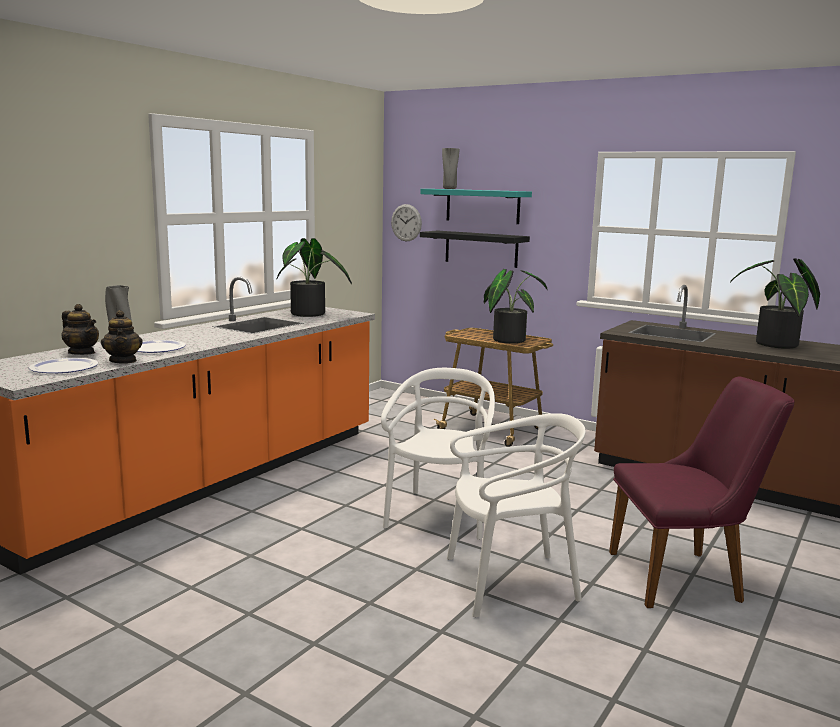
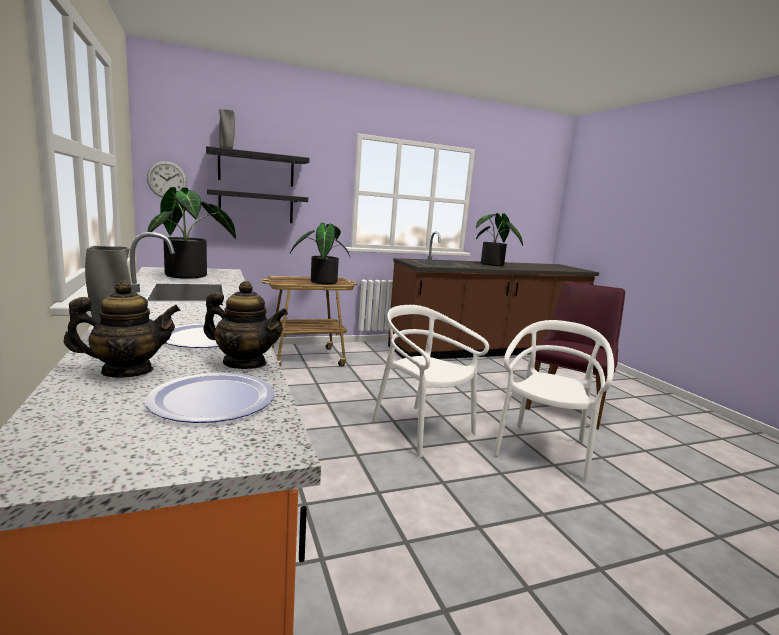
camera: 55 degrees left, 0 degrees up
(482, 206) = (256, 169): turquoise shelf -> black shelf

